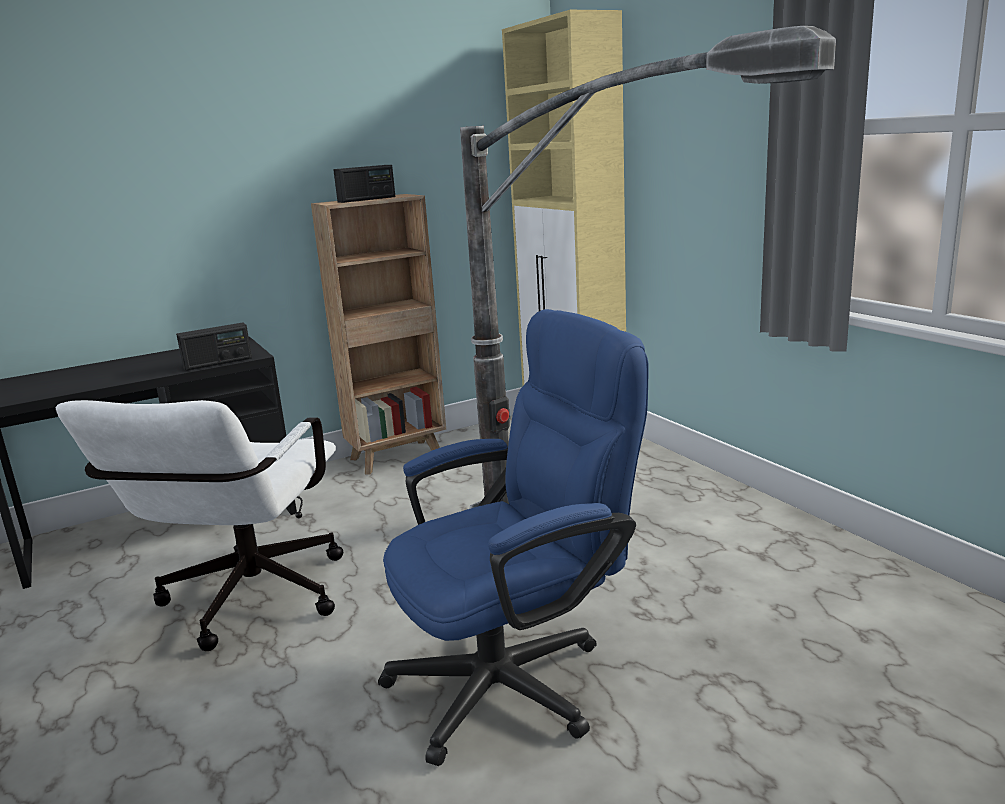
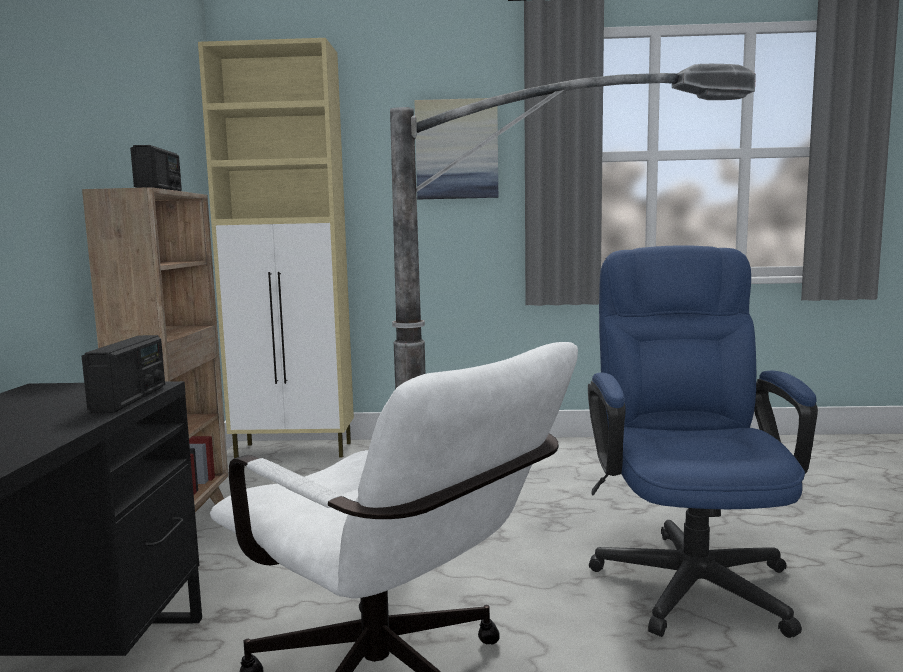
camera: 60 degrees left, 10 degrees down
(722, 118) = (456, 149): none -> picture

